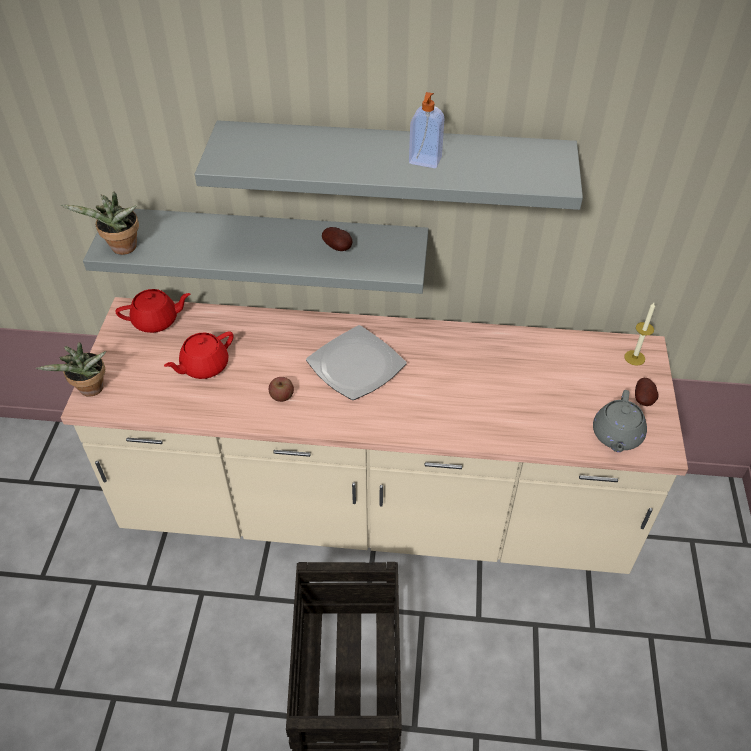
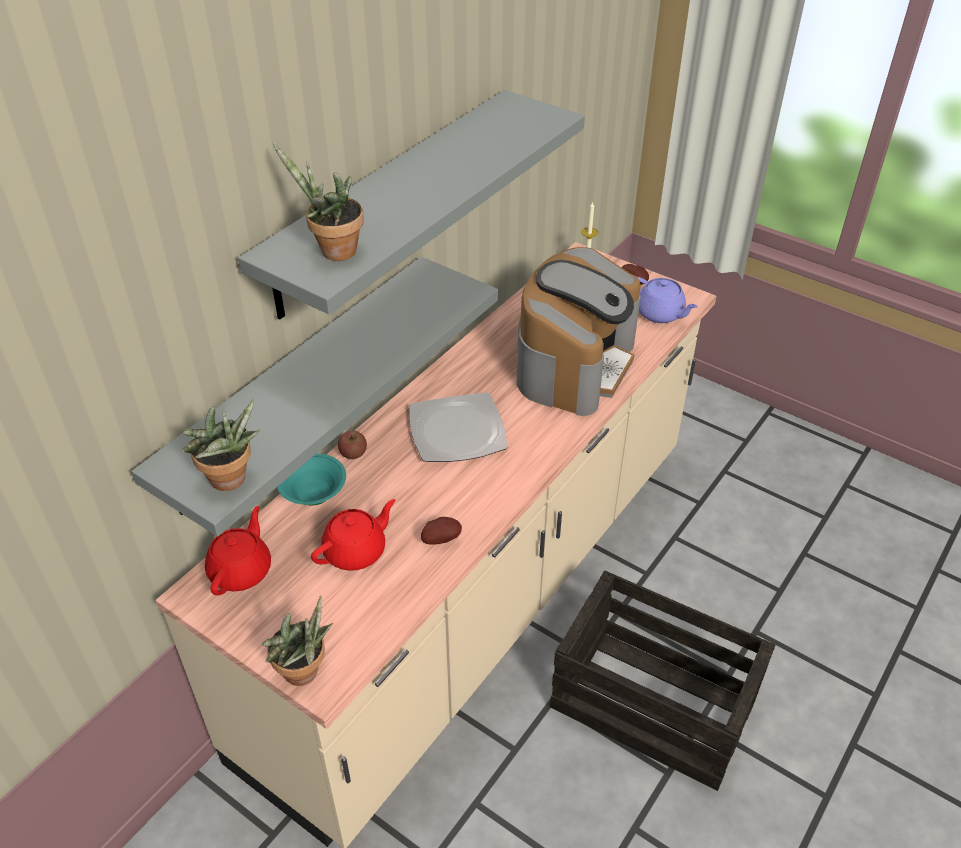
camera: 60 degrees left, 5 degrees down
(204, 366) = (356, 551): red teapot -> red teapot turned 120 degrees counterclockwise
(240, 322) = (314, 496): none -> turquoise bowl
(253, 153) = (333, 251): none -> potted plant
(282, 396) = (454, 502): apple -> apple (353, 453)
(339, 248) = (397, 319): potato -> potato (441, 539)
(425, 161) = (458, 164): soap dispenser -> none
(491, 403) = (574, 364): none -> coffee machine
(616, 436) = (660, 314): grey teapot -> purple teapot

